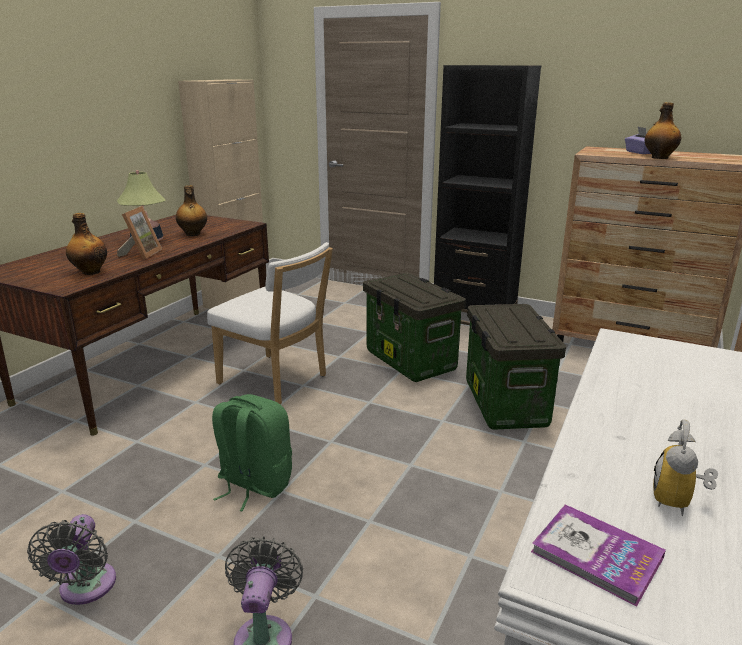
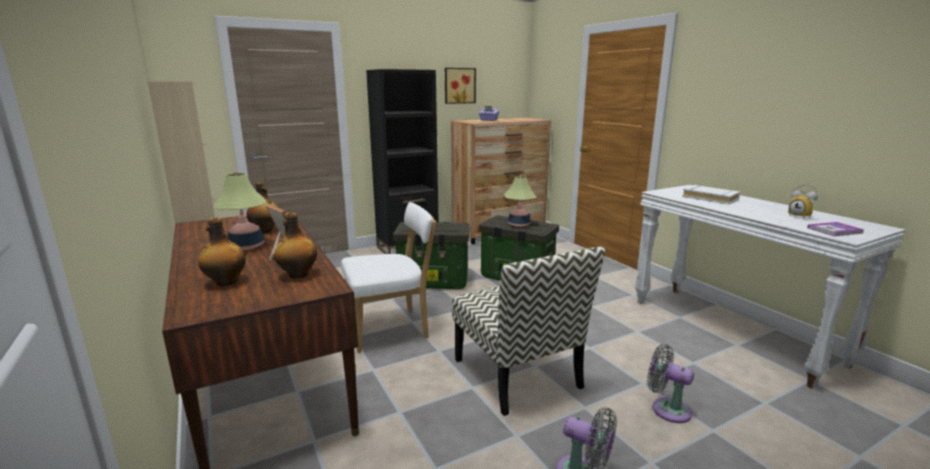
camera: 55 degrees left, 5 degrees down
(253, 485) = (518, 374): green backpack -> chair
(507, 323) = (519, 224): none -> table lamp
(615, 90) = (459, 85): none -> picture
(659, 158) = (508, 121): bottle -> bottle (225, 282)
(666, 386) = (710, 198): none -> white book

